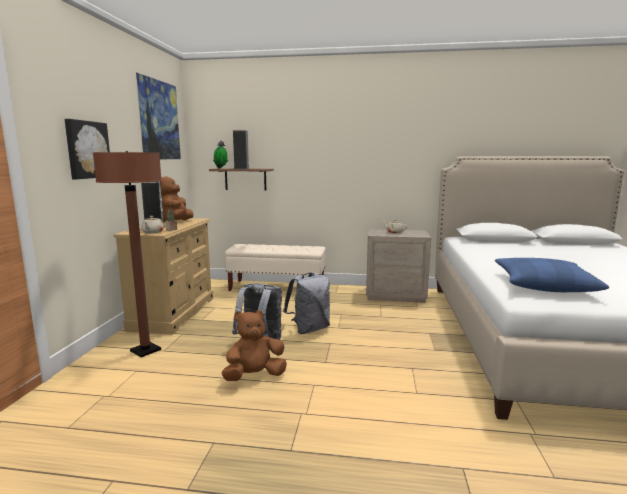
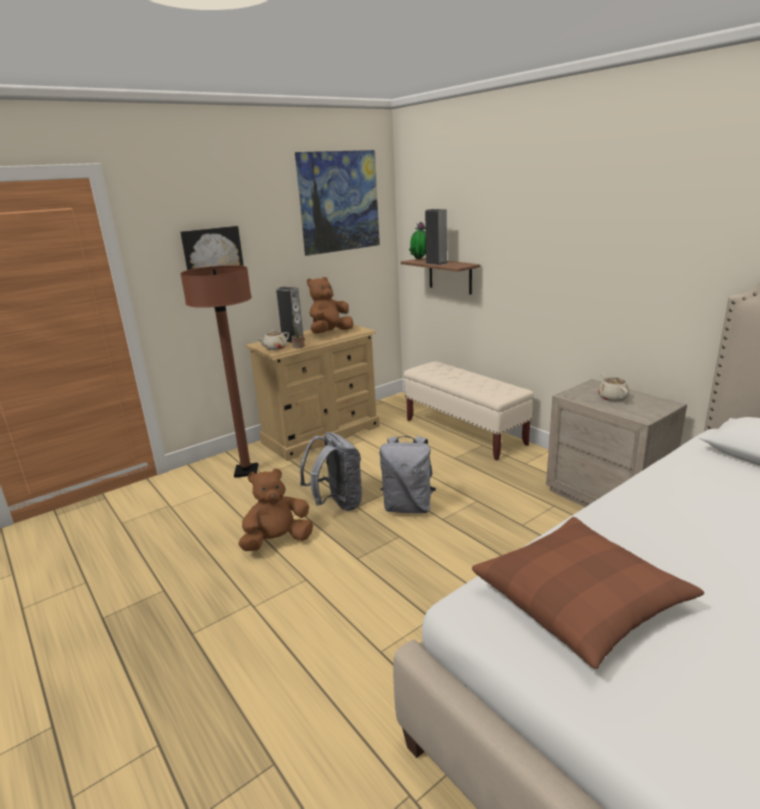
camera: 45 degrees right, 10 degrees up
(254, 376) = (277, 541): brown plush toy -> brown plush toy turned 45 degrees counterclockwise
(543, 284) = (580, 599): blue pillow -> brown pillow

